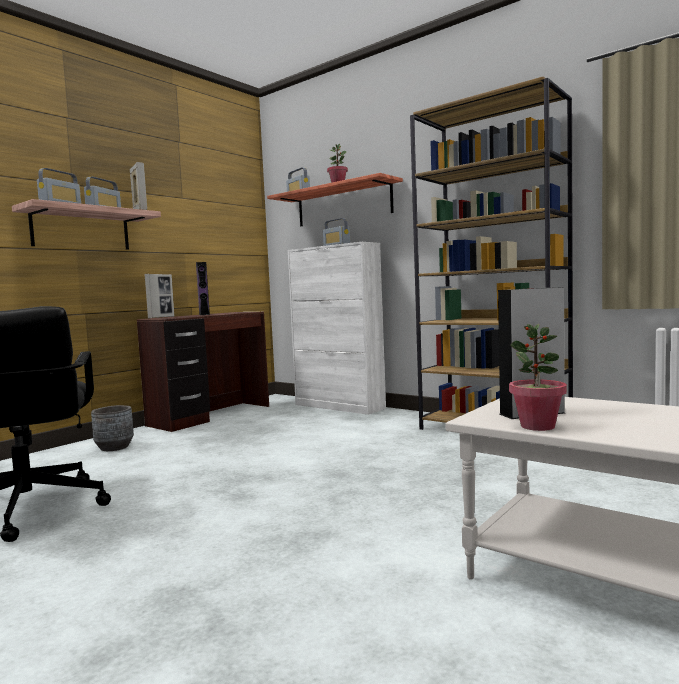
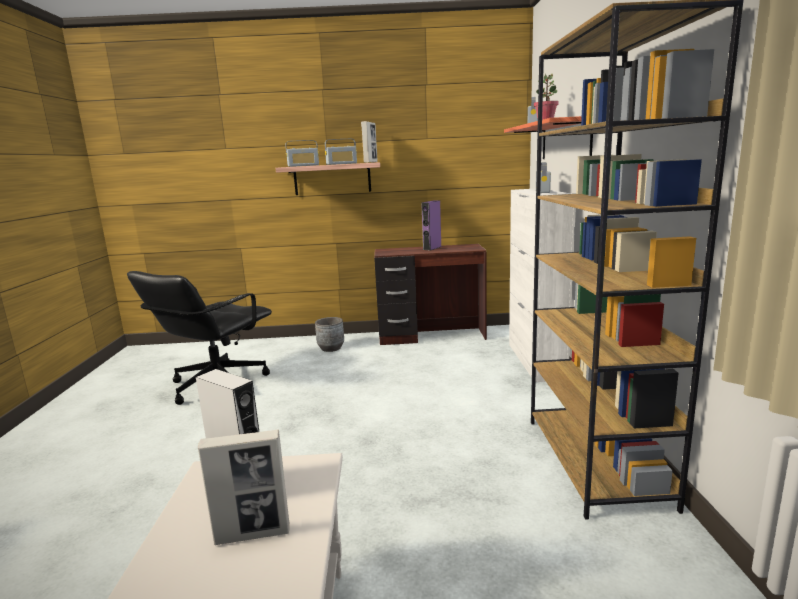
camera: 50 degrees right, 10 degrees up
(161, 317) = (391, 249): picture frame -> picture frame (253, 534)
(537, 426) = (187, 505): potted plant -> none

